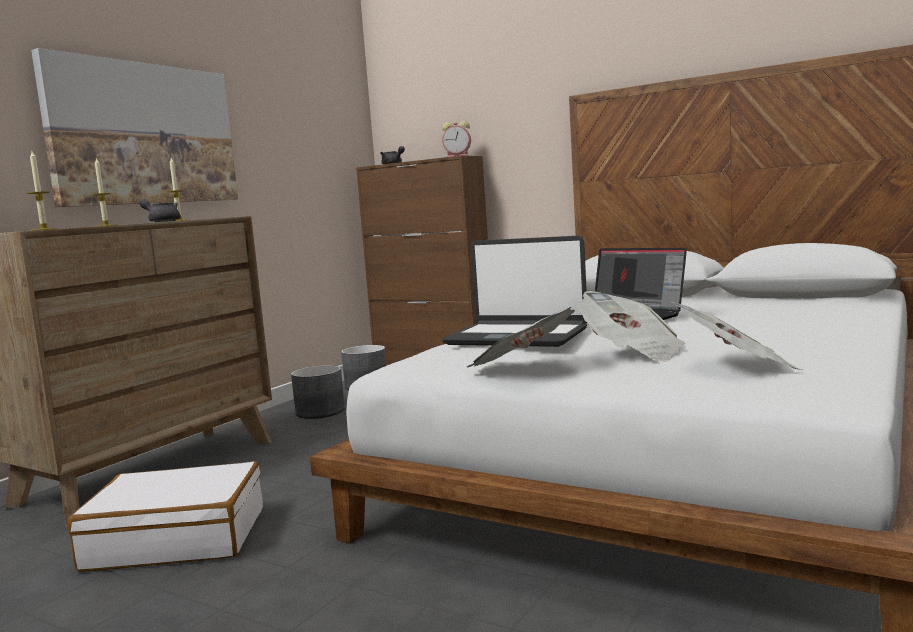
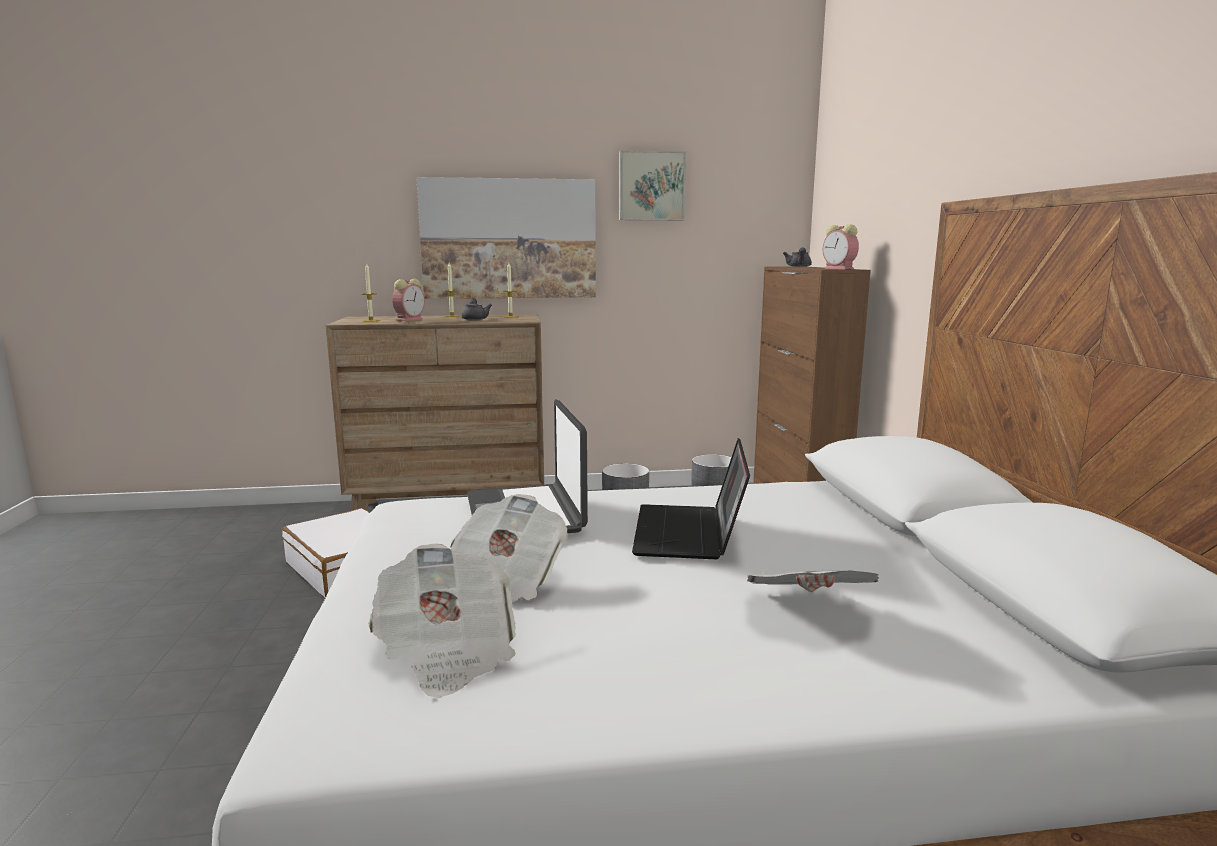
camera: 50 degrees right, 5 degrees up
(86, 226) = (410, 319): none -> alarm clock
(263, 87) = (651, 186): none -> picture
(521, 369) = (399, 550): newspaper -> newspaper (807, 612)

